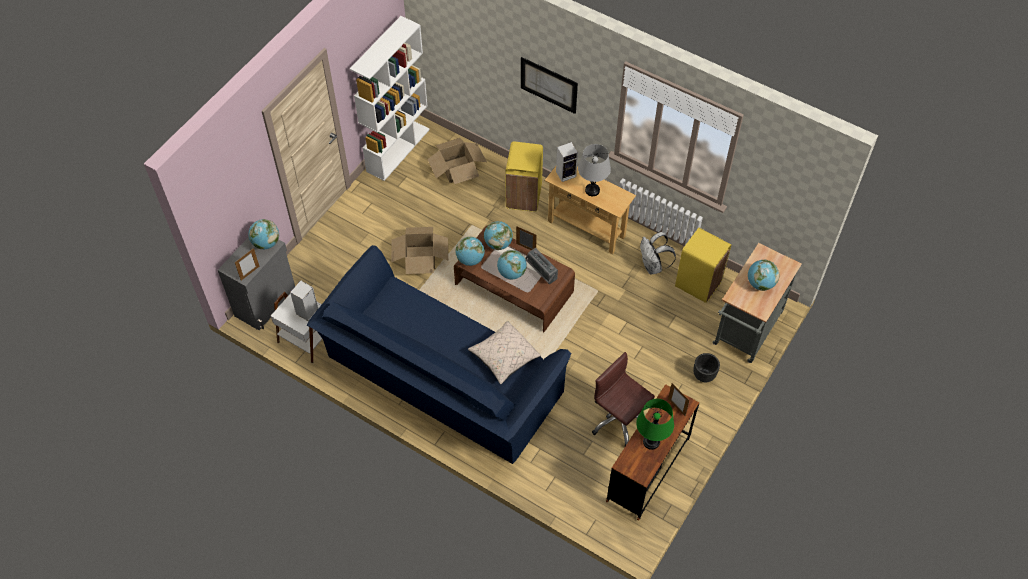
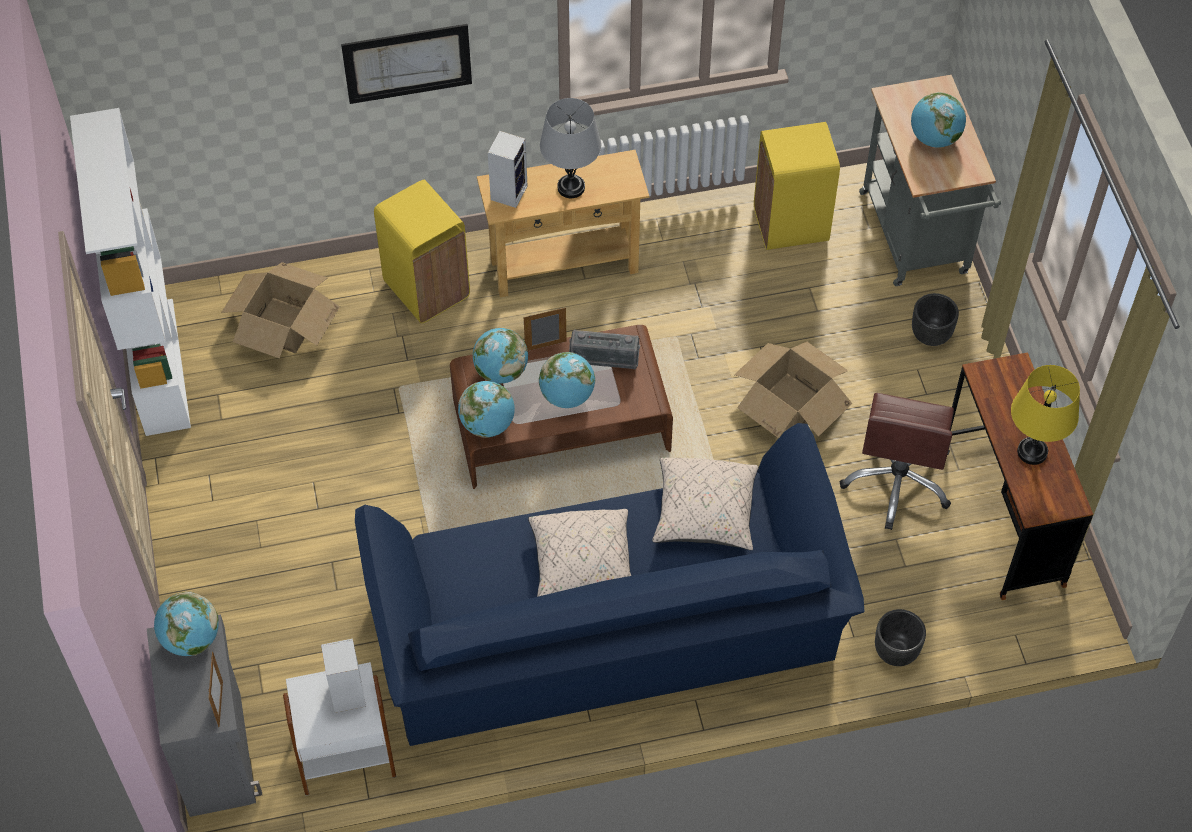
camera: 45 degrees left, 0 degrees up
(420, 258) = (379, 493): cardboard box -> cardboard box (791, 404)
(436, 337) = (582, 566): none -> beige pillow
(539, 483) = (895, 653): none -> black planter
(619, 420) = (897, 482): brown office chair -> brown office chair turned 75 degrees counterclockwise
(651, 442) = (1032, 452): green table lamp -> yellow table lamp
(653, 266) = (709, 247): white backpack -> none
(676, 407) = (1010, 382): picture frame -> none

